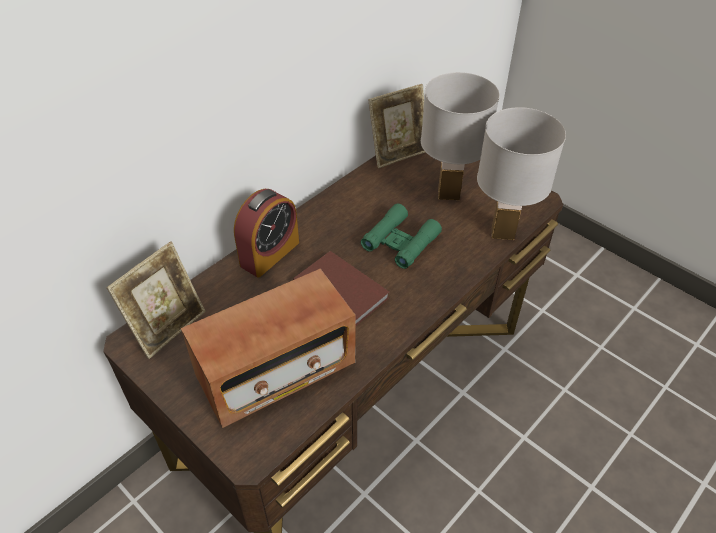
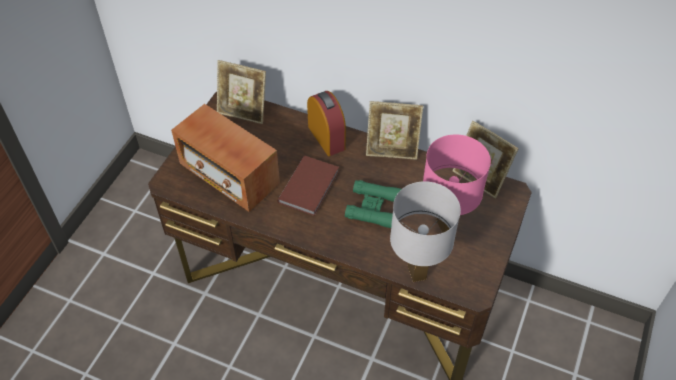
camera: 70 degrees right, 5 degrees up
(270, 254) = (326, 137): alarm clock -> alarm clock turned 135 degrees counterclockwise
(323, 204) = (392, 150): none -> picture frame
(448, 195) = (445, 225): white table lamp -> pink table lamp

